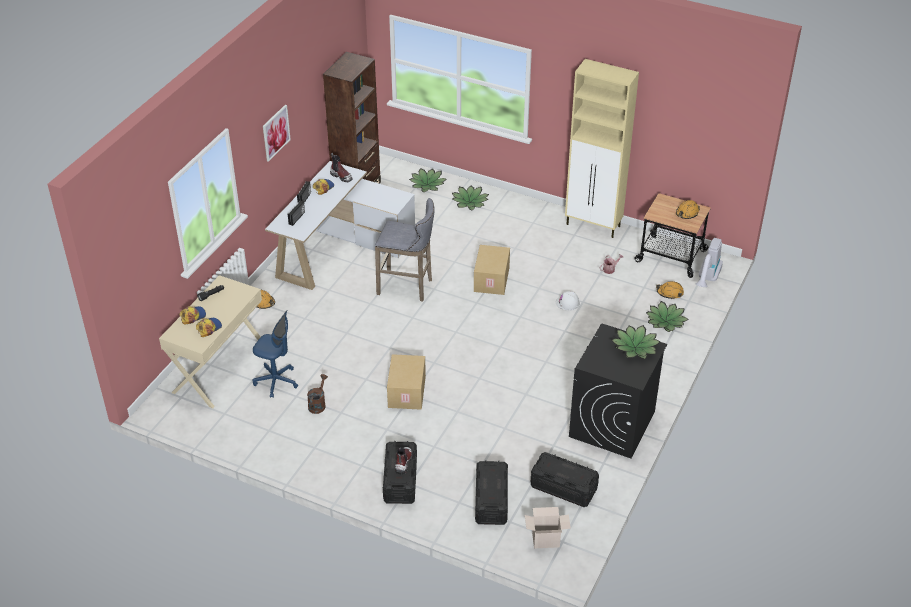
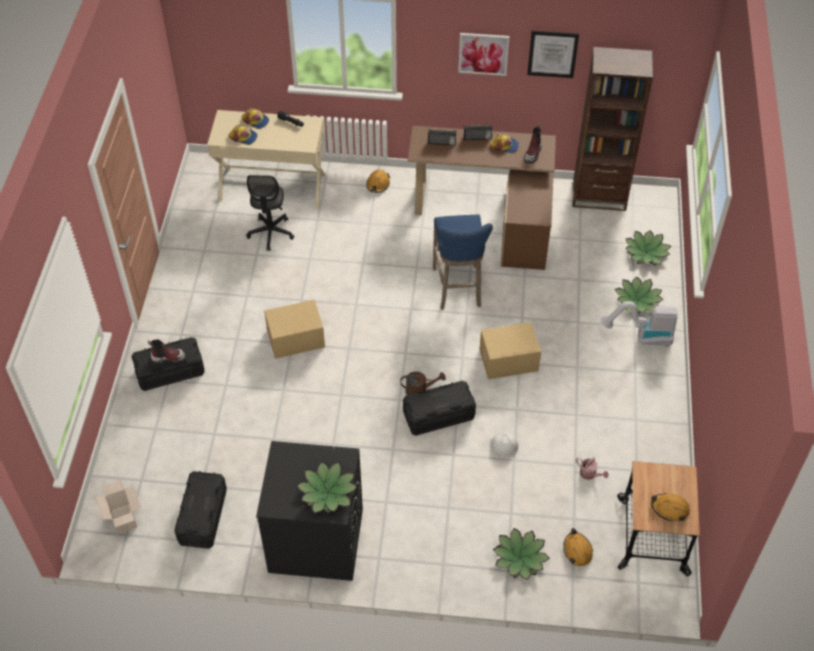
camera: 70 degrees right, 10 degrees up
(276, 381) = (271, 233): blue office chair -> black office chair
(306, 99) = (552, 53): none -> picture
(318, 404) = (252, 274): brown watering can -> brown watering can (420, 391)
(340, 248) = (491, 214): white desk -> brown desk
(407, 287) = (458, 289): grey stool -> blue stool
(491, 501) = (165, 455): black storage box -> black storage box (438, 415)
(594, 225) = (666, 436): beige cabinet -> none
(707, 279) = (626, 589): vacuum cleaner -> vacuum cleaner (641, 337)

